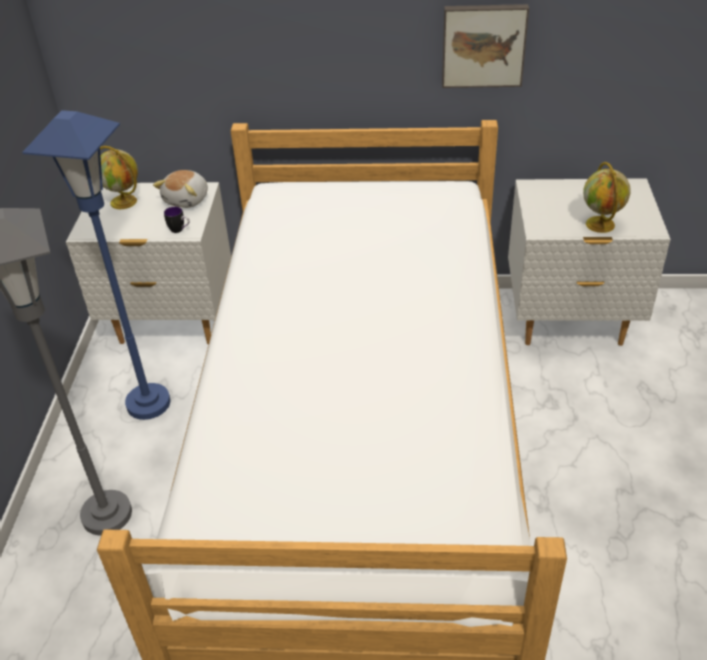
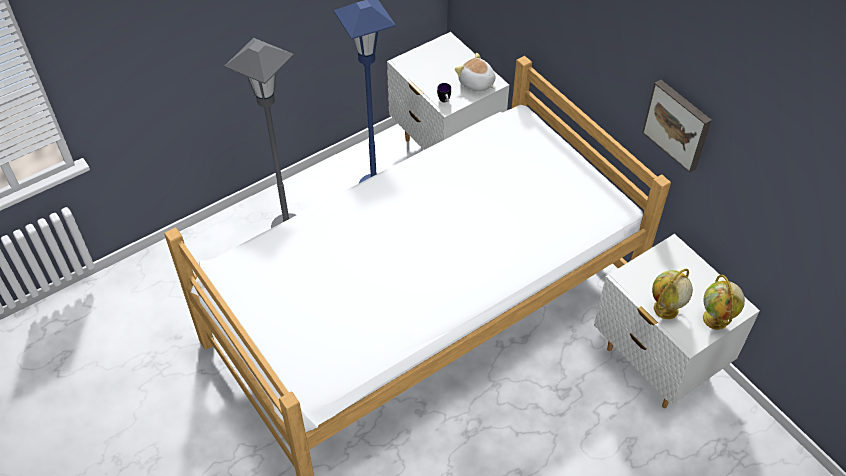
camera: 50 degrees right, 10 degrees up
(124, 202) = (445, 57): globe -> globe (715, 320)
(187, 199) = (476, 83): plush toy -> plush toy turned 60 degrees clockwise

